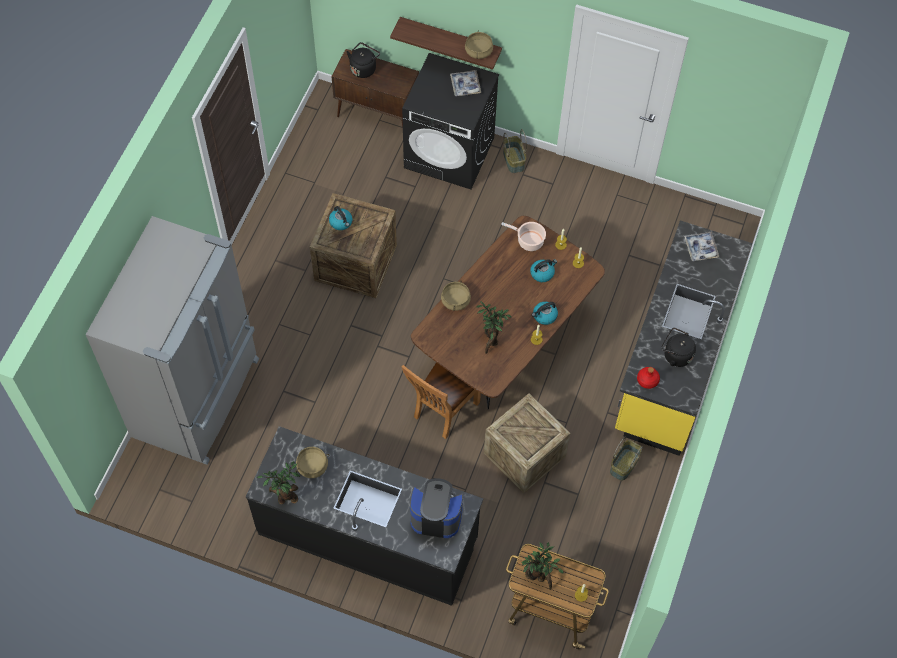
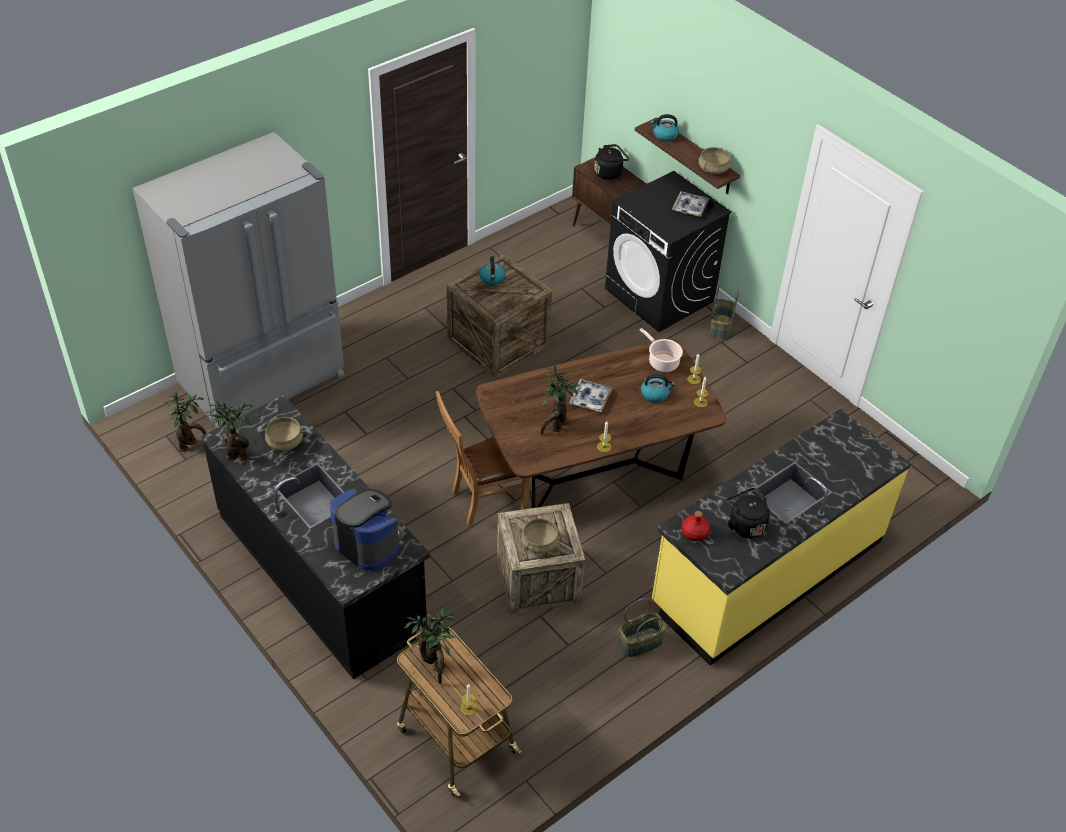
camera: 30 degrees right, 15 degrees down
(185, 486) = (190, 444): none -> potted plant
(455, 301) = (546, 378): beige cooking pot -> beige cooking pot (540, 544)
(544, 316) = (628, 431): kettle -> kettle (664, 135)
(701, 248) = (846, 443): tray -> tray (590, 399)

